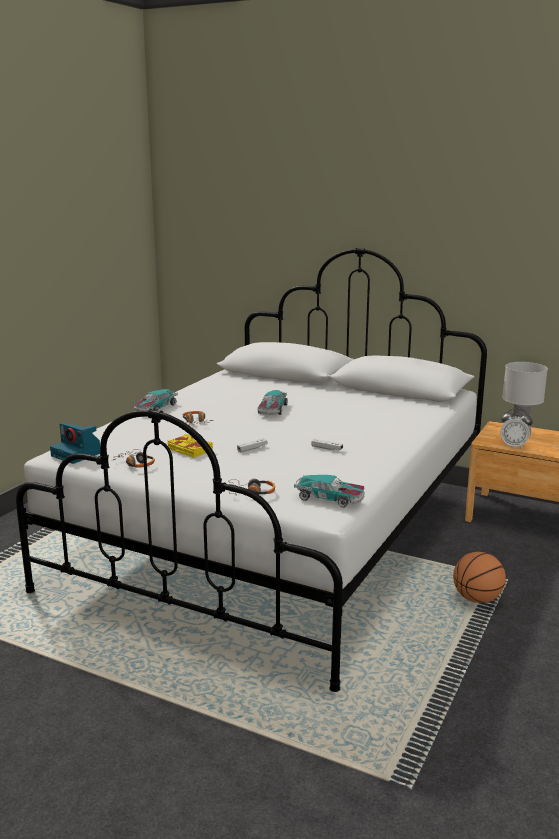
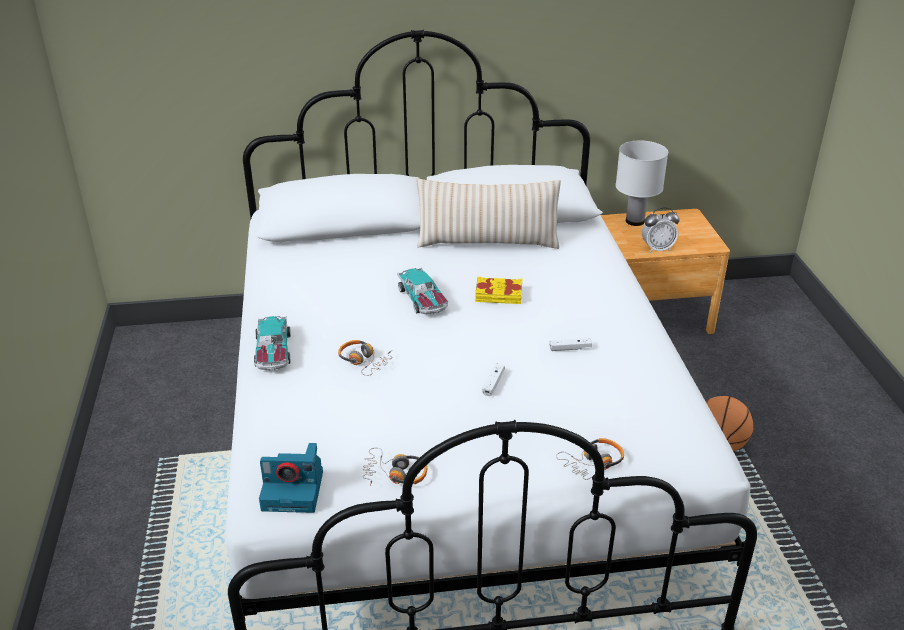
camera: 35 degrees left, 15 degrees up
(189, 450) = (425, 417): yellow book -> yellow book (498, 295)
(330, 498) = (679, 433): toy car -> none
(357, 397) = (487, 242): none -> beige pillow

